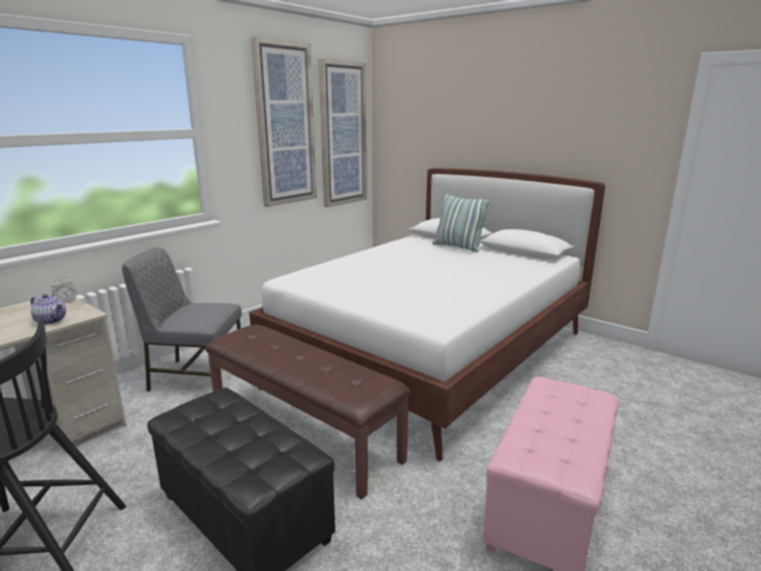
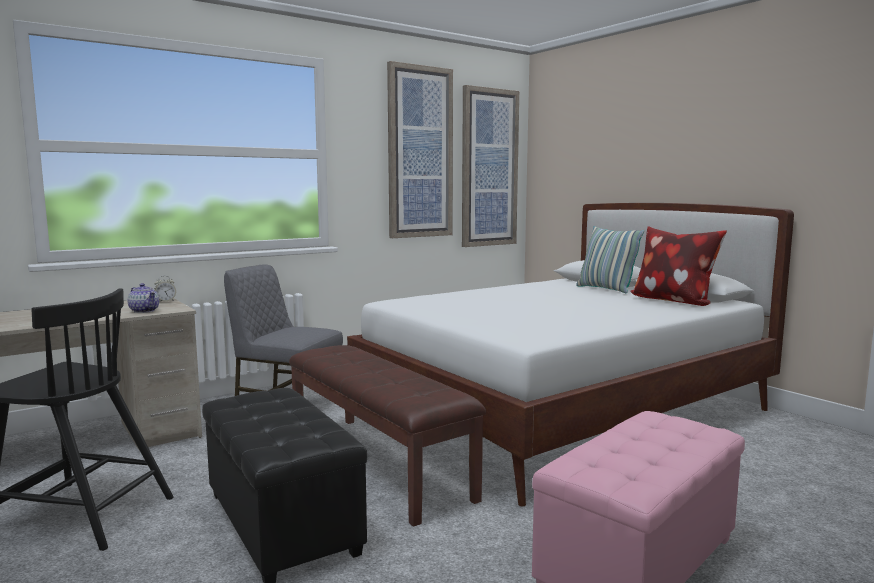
camera: 15 degrees right, 10 degrees down
(517, 259) = (673, 301): none -> pillow

